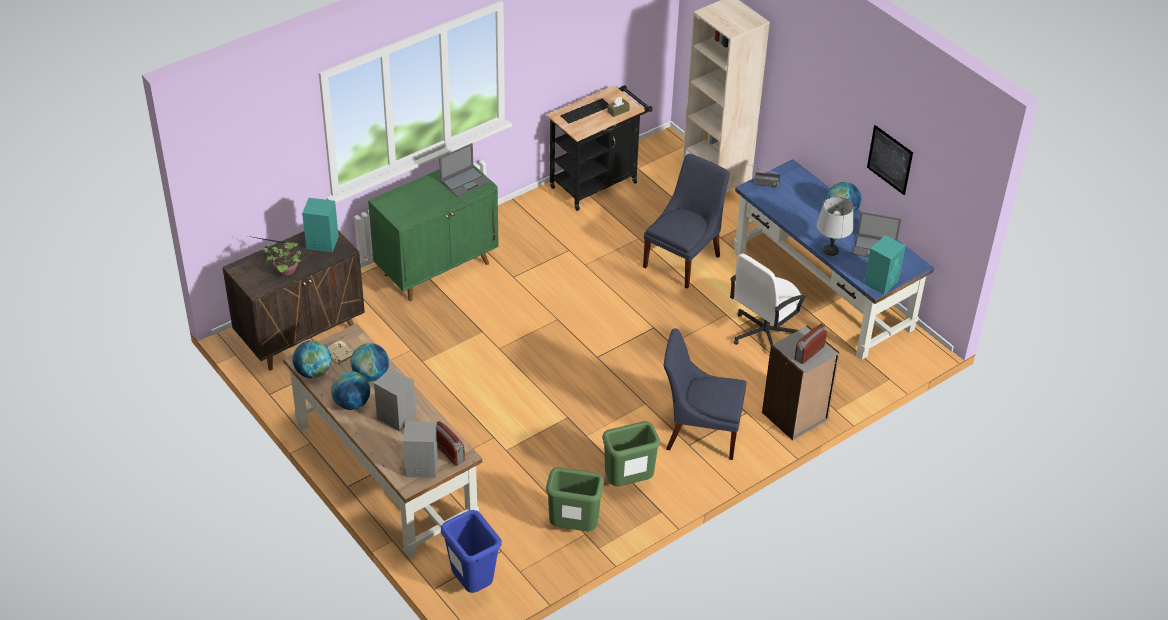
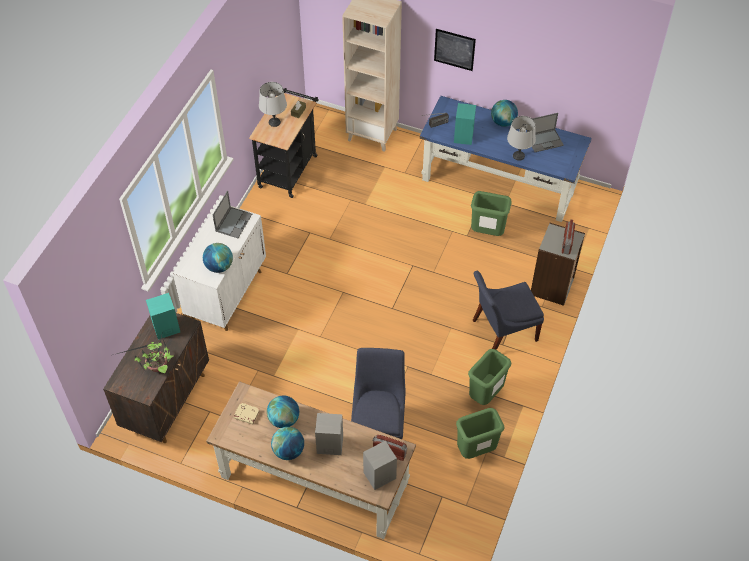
camera: 30 degrees left, 10 degrees up
(313, 372) = (239, 440): globe -> globe (219, 266)
(437, 268) = (227, 294): green cabinet -> white cabinet
(472, 584) = (442, 534): blue trash can -> none
(584, 111) = (274, 122): keyboard -> grey table lamp
(684, 259) = (393, 202): blue chair -> blue chair (379, 426)
(763, 333) = (487, 233): white office chair -> green trash can
(881, 282) = (568, 164): turquoise speaker -> turquoise speaker (463, 136)
(890, 159) = (538, 73): picture -> picture (454, 49)

